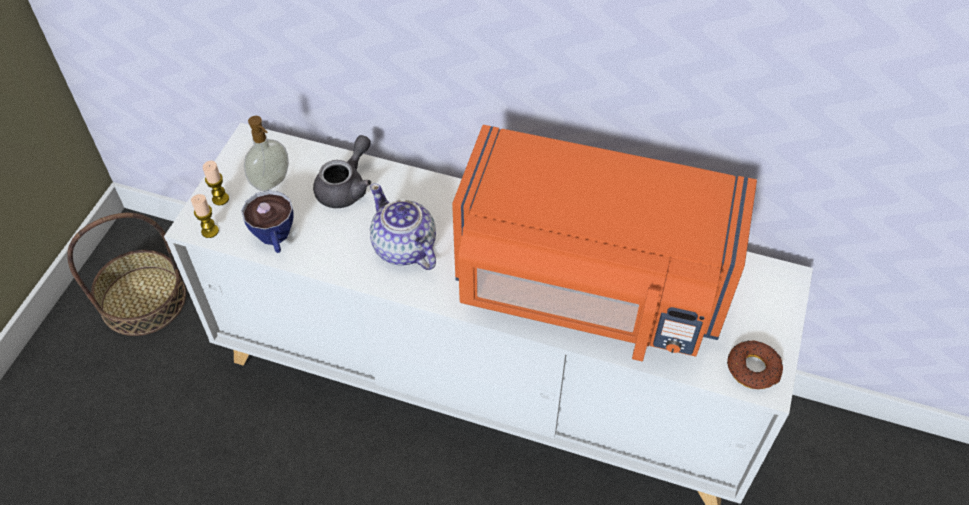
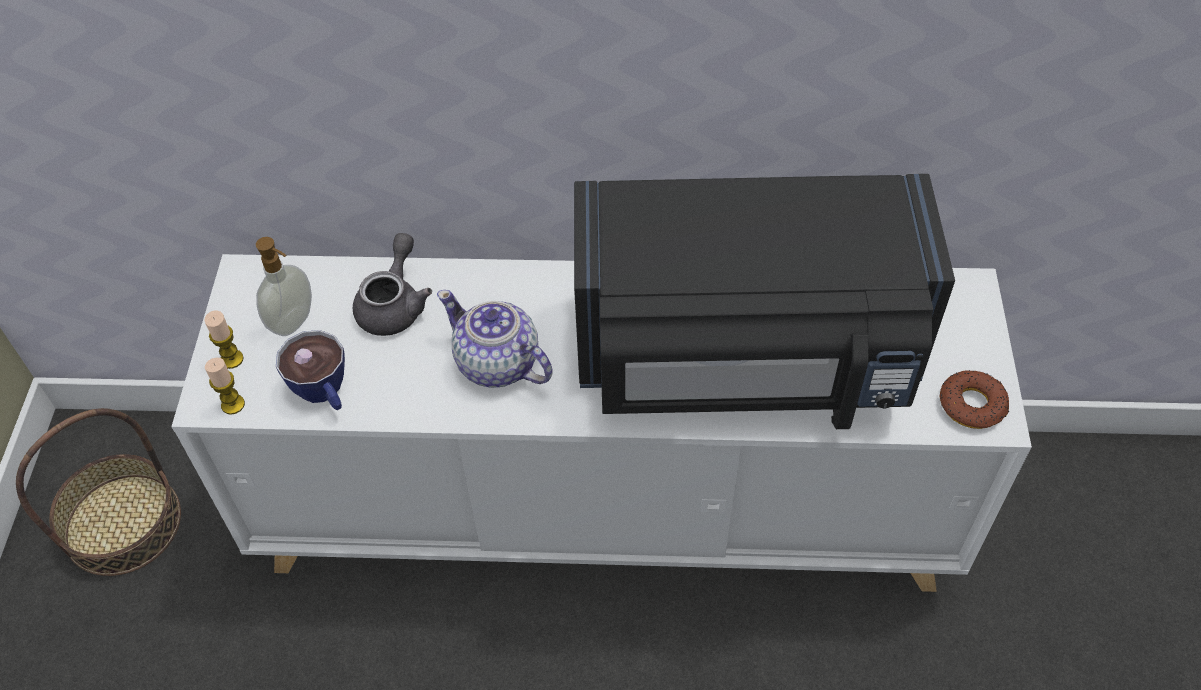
camera: 15 degrees left, 0 degrees up
(589, 289) = (745, 359): orange microwave -> black microwave

